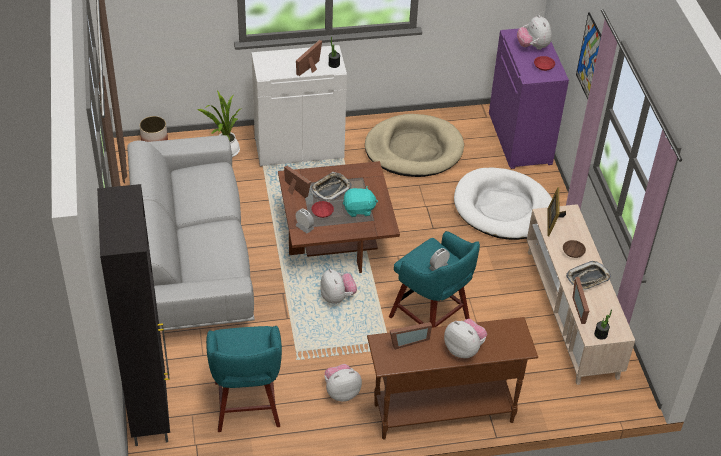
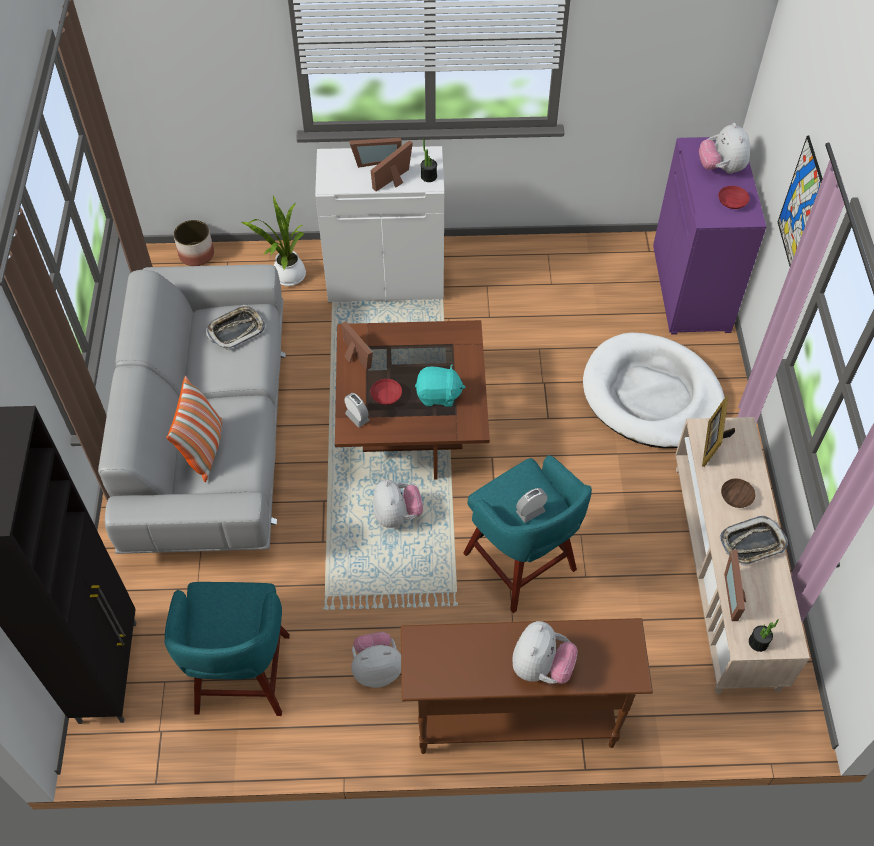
camera: 10 degrees right, 10 degrees up
(200, 255) = (204, 449): none -> pillow
(331, 189) = (405, 359): tray -> tray (236, 330)
(407, 340) = (459, 642): picture frame -> picture frame (375, 159)
(414, 149) = (541, 293): beige dog bed -> none
(464, 349) = (541, 667): plush toy -> plush toy turned 60 degrees clockwise

